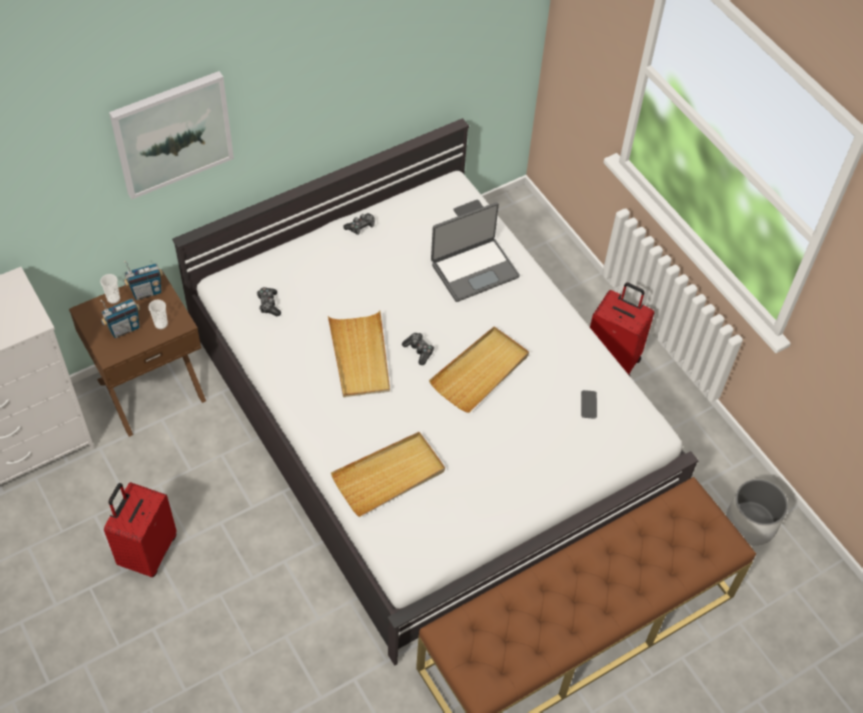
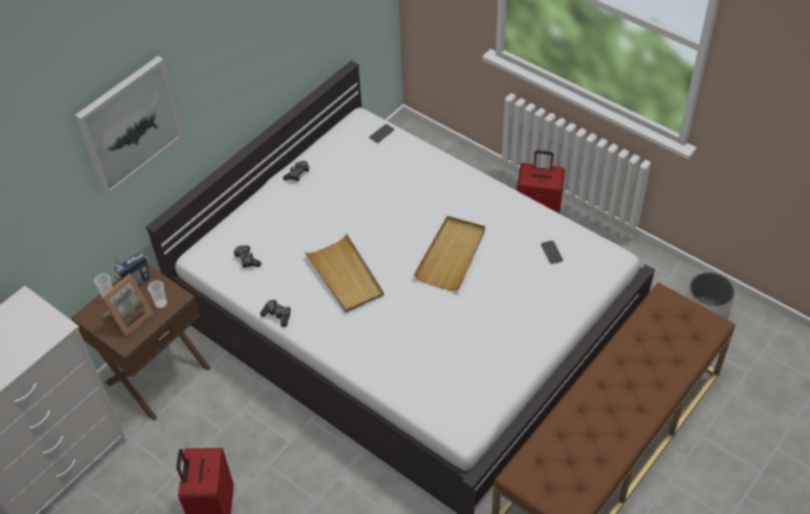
camera: 15 degrees left, 5 degrees down
(124, 329) = (129, 318): radio -> picture frame
(389, 476) = (415, 362): beige tray -> none
(419, 350) = (392, 255): game controller -> game controller (277, 315)
(474, 269) = (408, 178): laptop -> none

